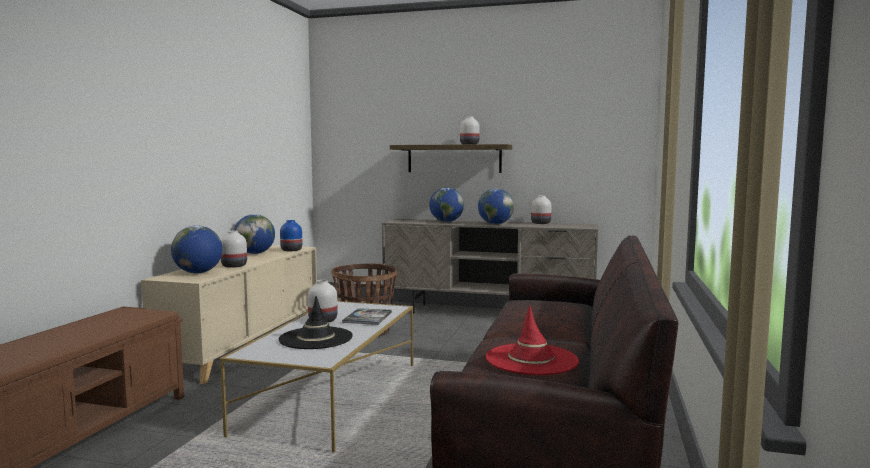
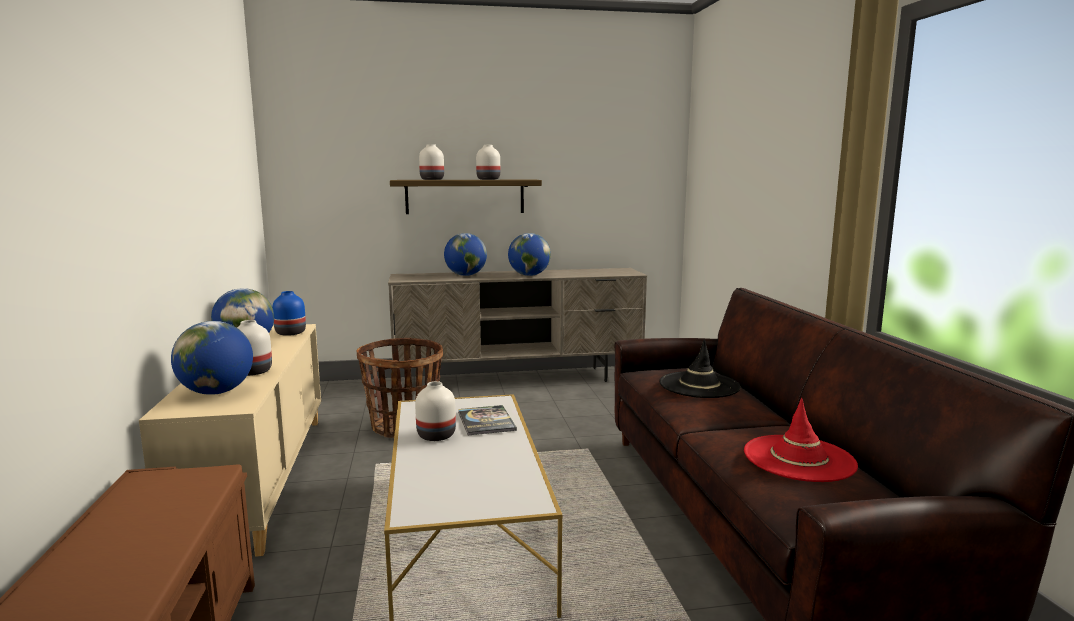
camera: 25 degrees left, 5 degrees up
(316, 338) = (469, 467): black hat -> black hat (699, 385)
(540, 223) = (573, 270): white vase -> white vase (431, 179)

